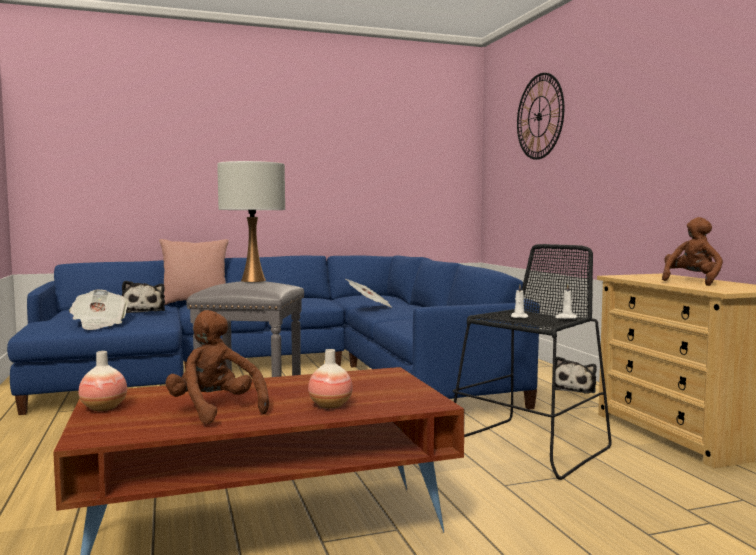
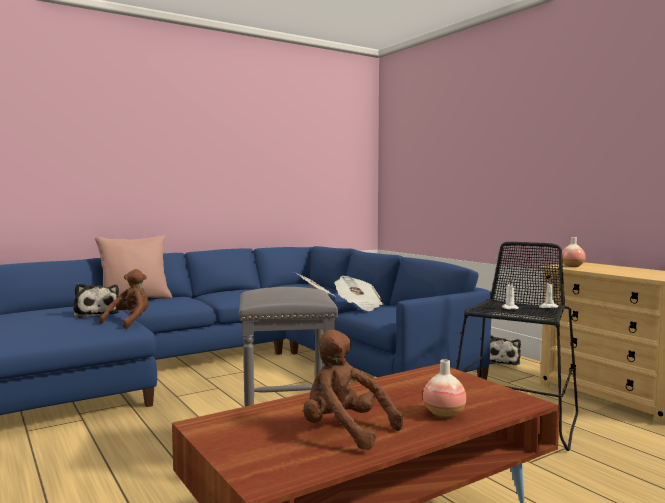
camera: 15 degrees left, 0 degrees up
(99, 325) = (64, 333): newspaper -> newspaper (358, 306)
(104, 408) = (226, 441): vase -> vase (572, 266)
(253, 280) = (289, 287): white table lamp -> none
(539, 116) = (444, 123): wall clock -> none
(691, 282) = (625, 270): brown plush toy -> brown plush toy (130, 322)

